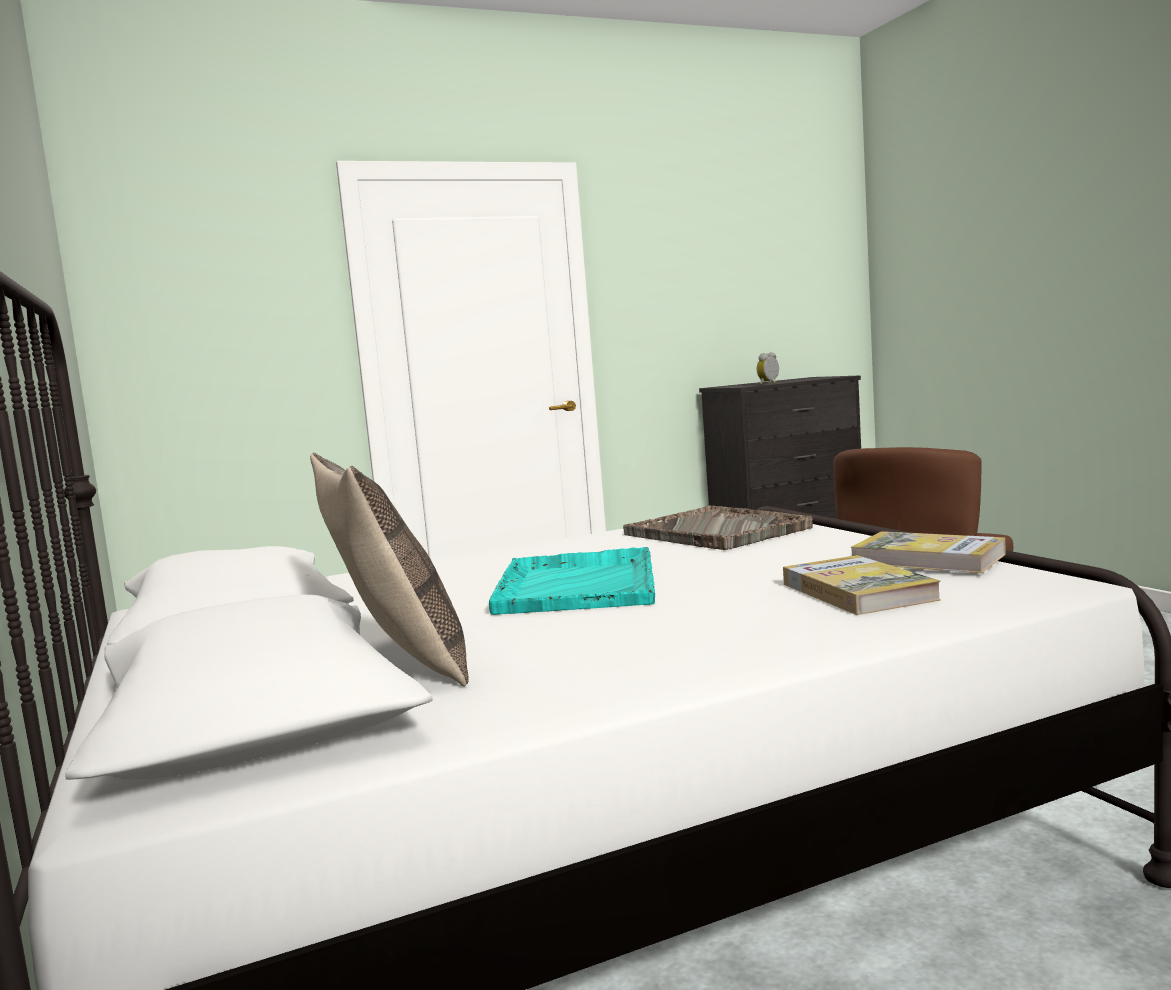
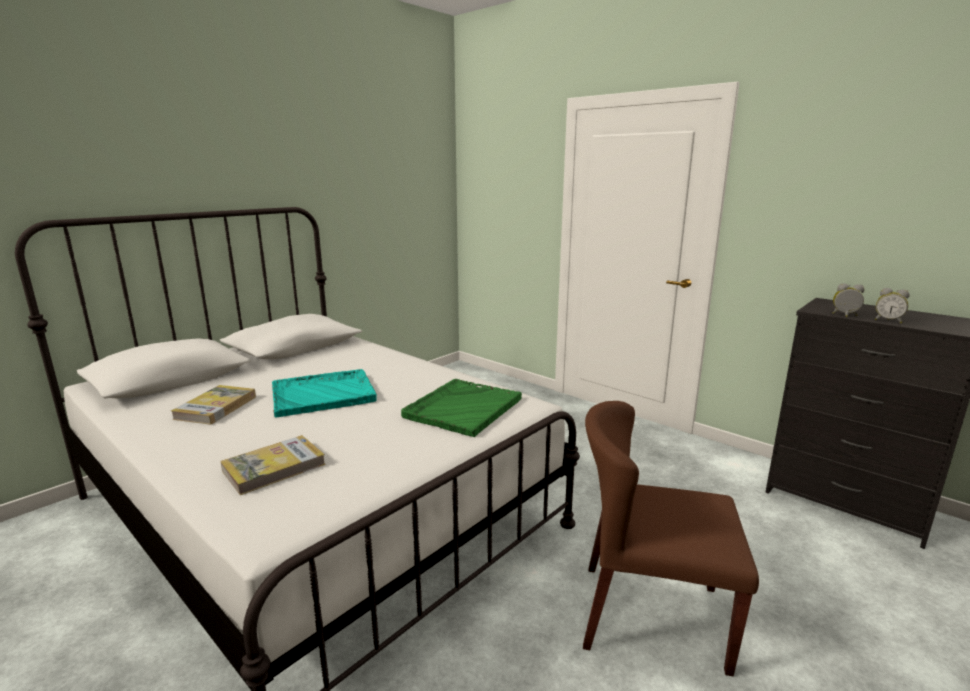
camera: 65 degrees right, 10 degrees up
(398, 663) = (206, 386): pillow -> none
(717, 531) = (462, 408): grey tray -> green tray
(795, 381) = (888, 321): none -> alarm clock
(928, 559) = (346, 484): book -> book (216, 407)

